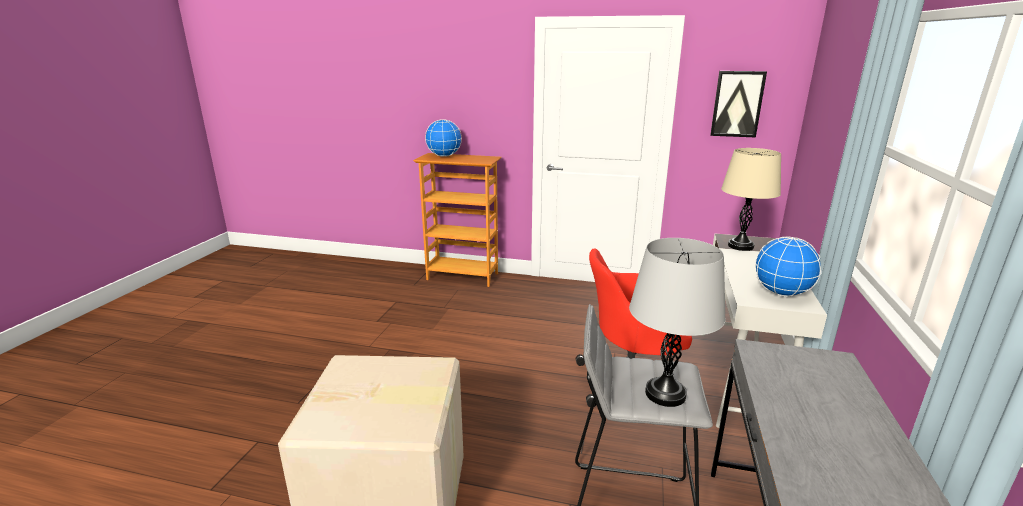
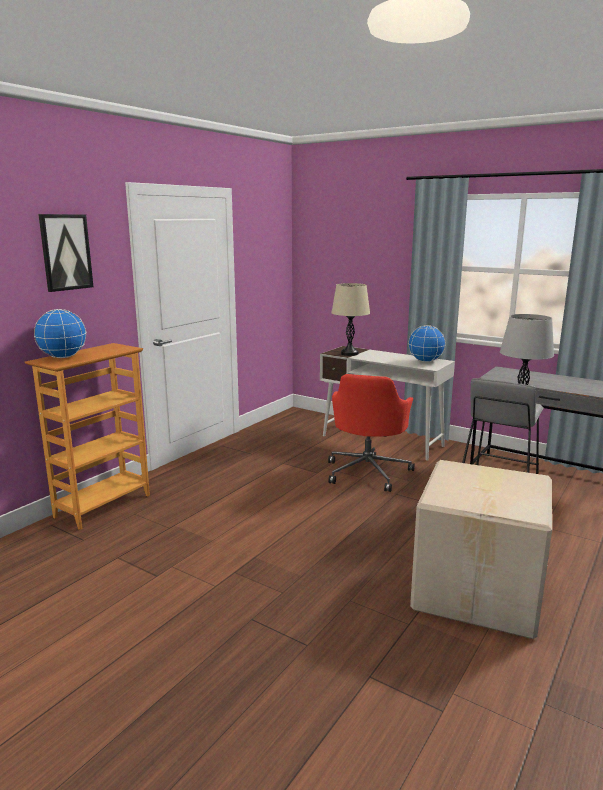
camera: 70 degrees left, 5 degrees down
(737, 104) = (264, 259): picture -> picture (65, 252)

